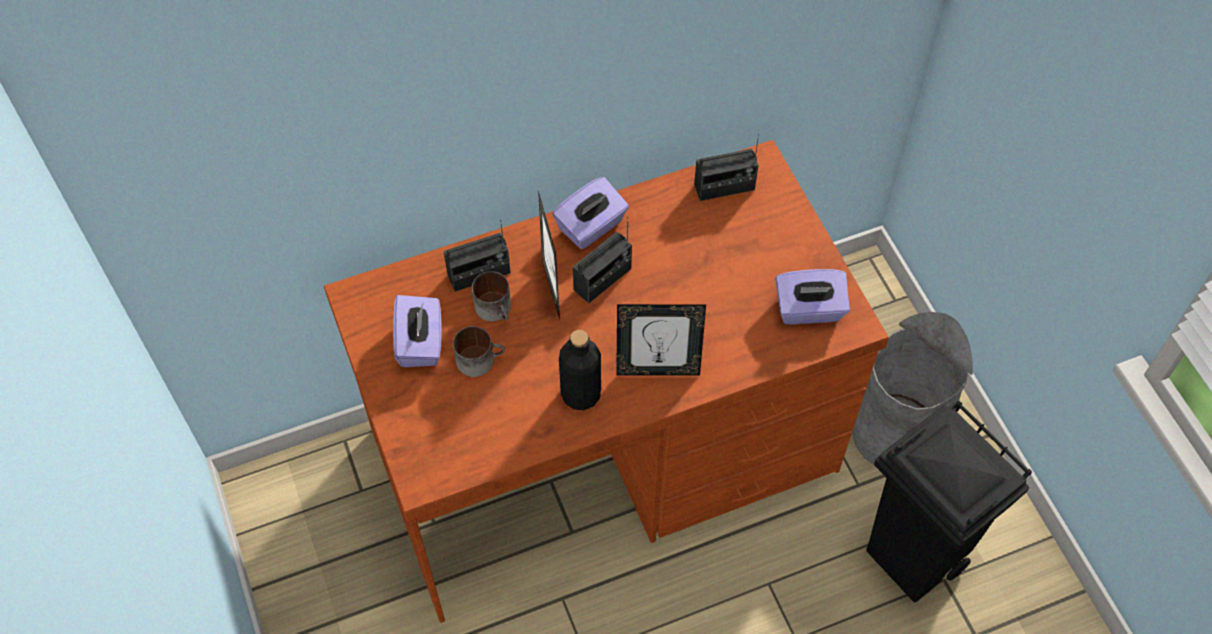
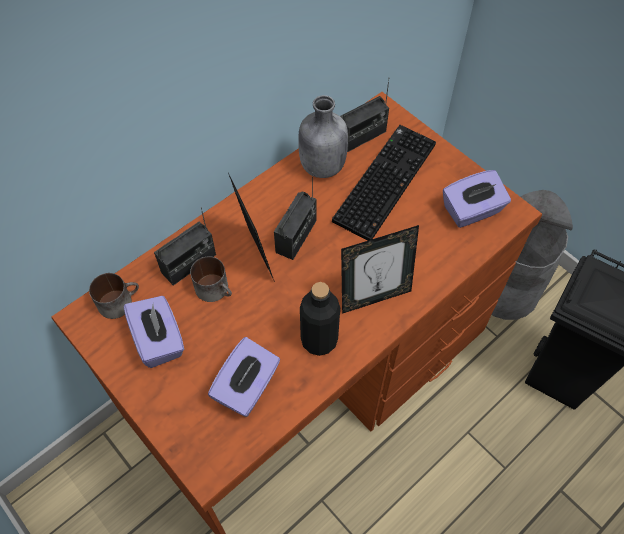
camera: 20 degrees left, 0 degrees up
(480, 359) = (218, 337): mug -> mug (119, 301)
(591, 227) = (269, 197): purple tissue box -> purple tissue box (247, 387)
(663, 209) = (321, 166): none -> grey bottle
(726, 246) = (384, 180): none -> keyboard

